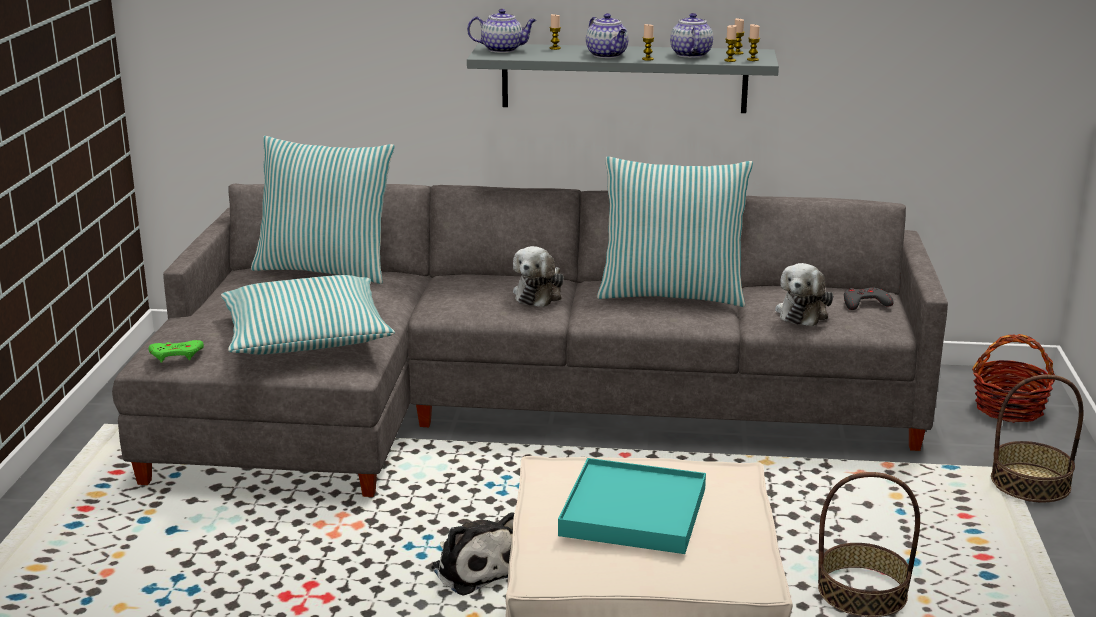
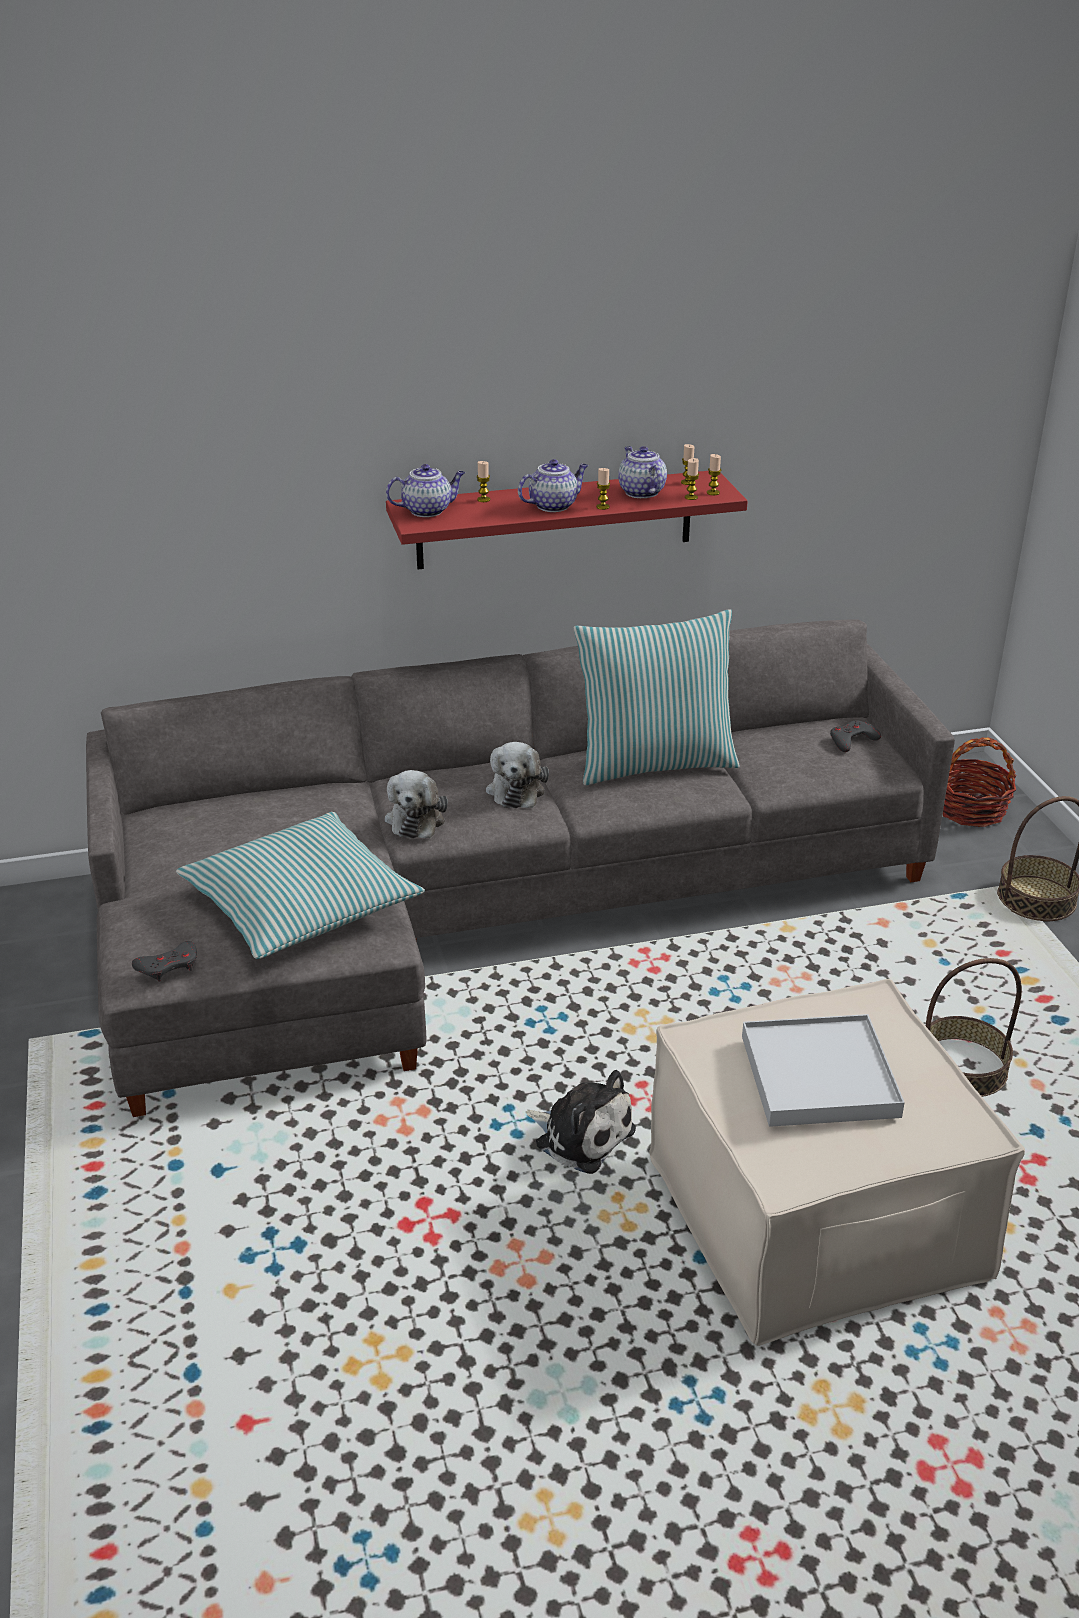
camera: 20 degrees left, 10 degrees up
(176, 355) = (168, 966): green game controller -> grey game controller
(325, 269) = (247, 796): pillow -> none
(607, 55) = (553, 505): teapot -> teapot turned 75 degrees counterclockwise
(624, 78) = (555, 519): grey shelf -> red shelf
(633, 512) = (819, 1076): turquoise tray -> white tray
(803, 313) = (801, 765): plush toy -> plush toy (416, 819)

